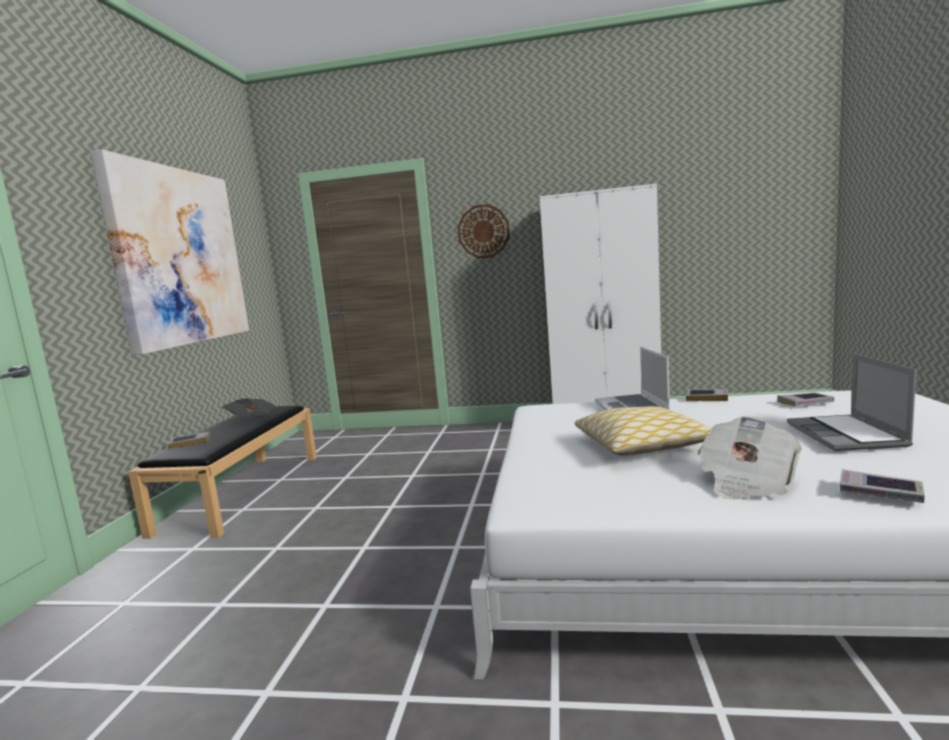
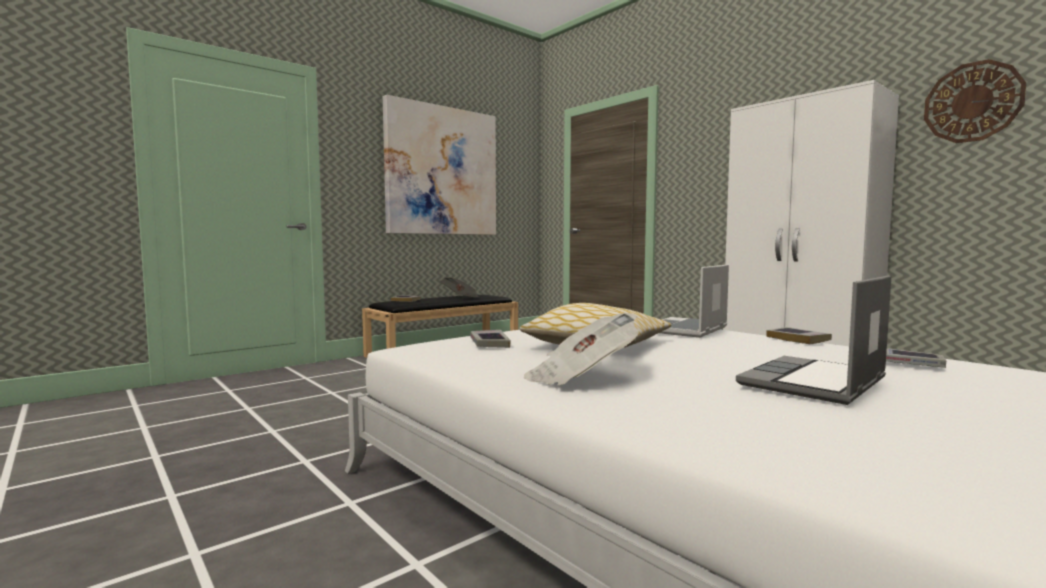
camera: 40 degrees right, 5 degrees down
(483, 231) = (703, 154): wall clock -> wall clock (972, 102)
(880, 492) = (653, 412): book -> book (489, 343)

